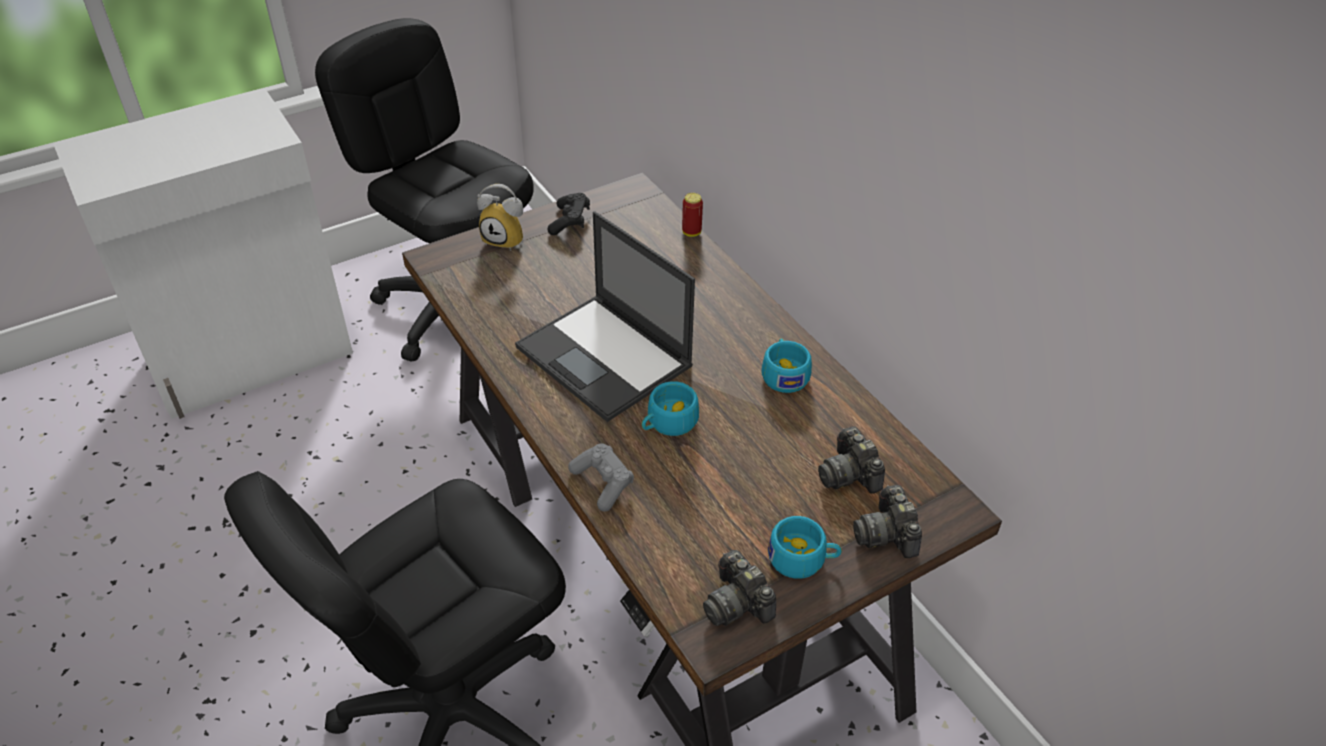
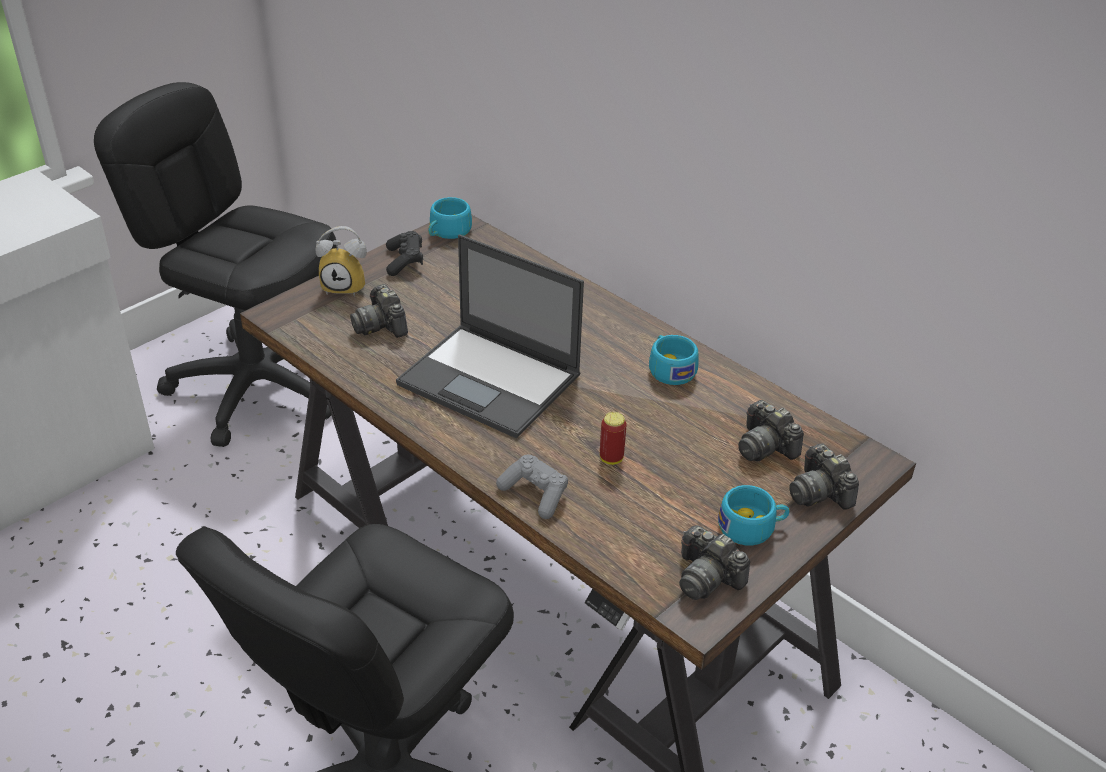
camera: 15 degrees left, 5 degrees down
(524, 284) = (381, 325): none -> camera
(668, 423) = (576, 429): turquoise cup -> turquoise cup (447, 232)
(691, 232) = (530, 255): can -> can (611, 458)

